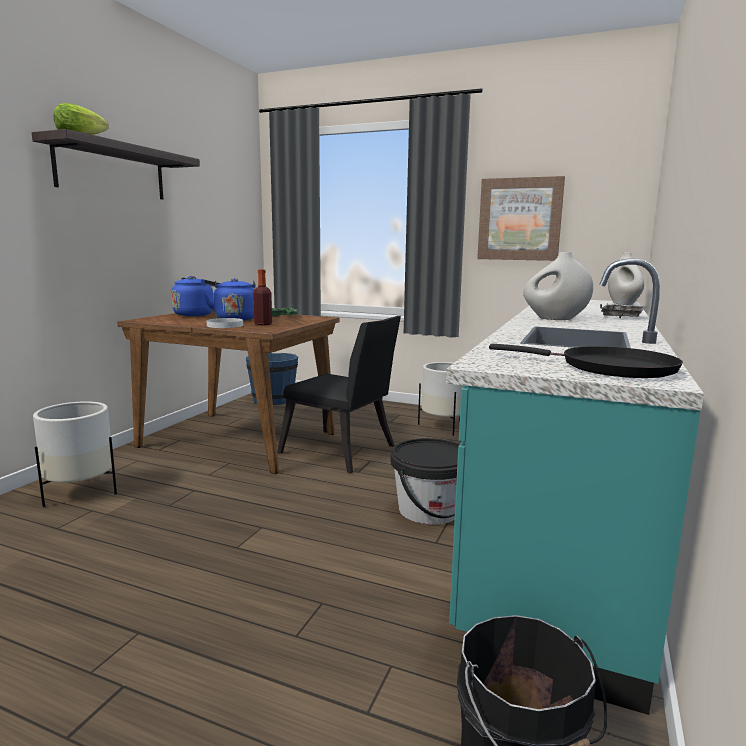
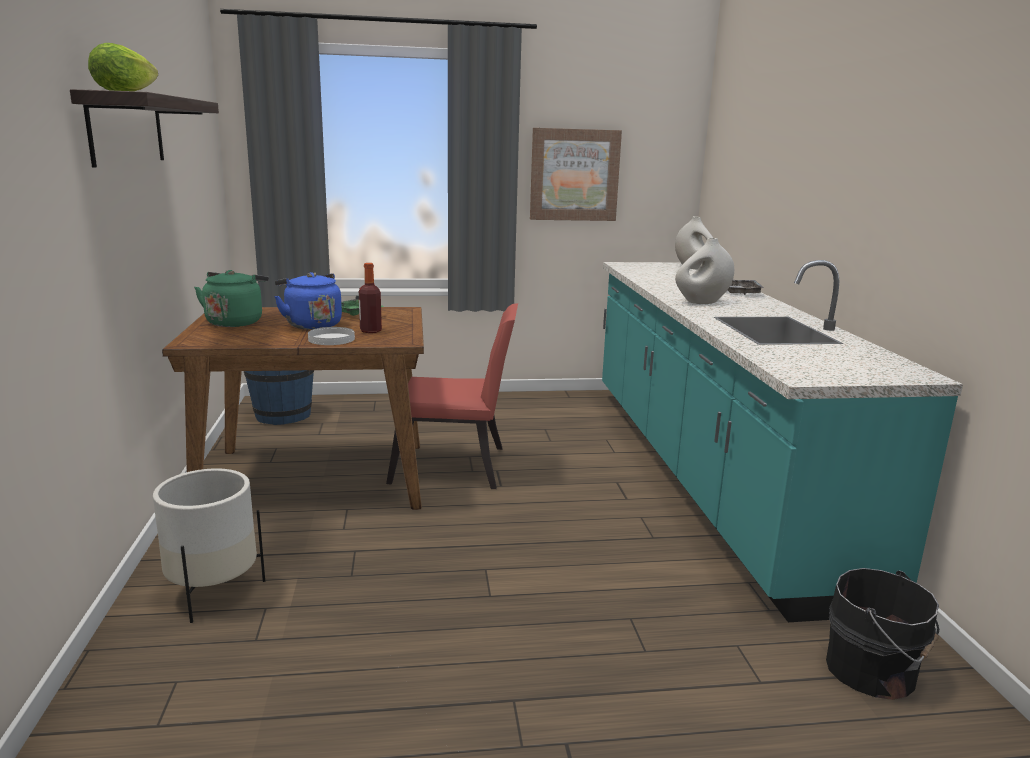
camera: 30 degrees left, 5 degrees up
(196, 314) = (235, 322): blue kettle -> green kettle
(342, 452) = (456, 467): black chair -> red chair
(429, 510) = (612, 508): black bucket -> none
(443, 427) = (520, 415): white planter -> none
(609, 368) = (873, 367): black frying pan -> none

